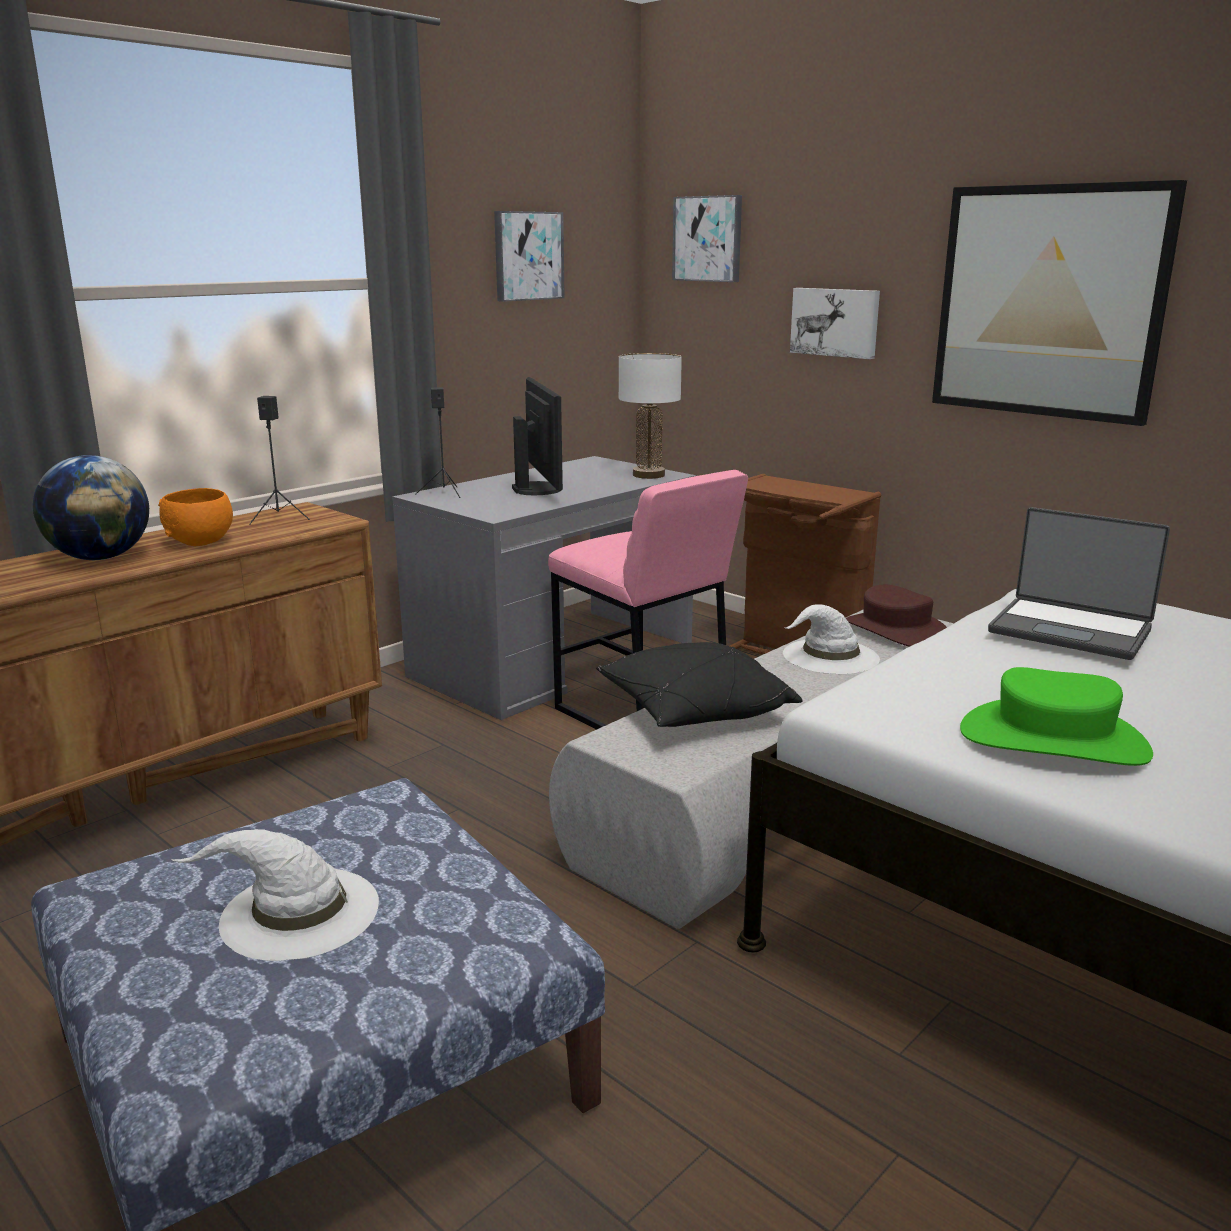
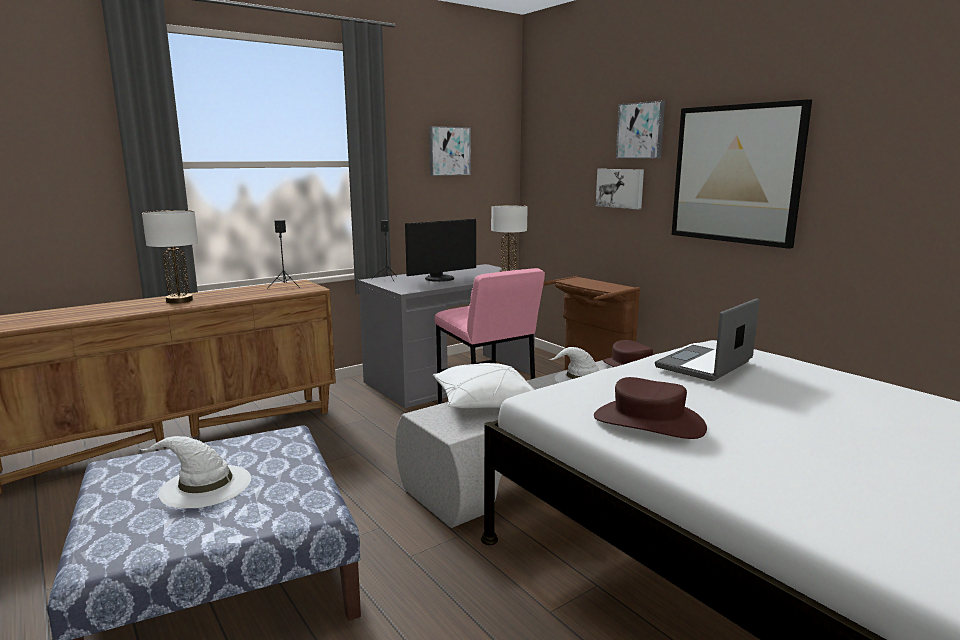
camera: 10 degrees right, 5 degrees down
(100, 558) = (179, 300): globe -> table lamp
(201, 542) = (235, 295): orange bowl -> none
(539, 489) = (440, 279): monitor -> monitor turned 60 degrees clockwise
(694, 711) = (483, 402): black pillow -> white pillow
(708, 239) = (555, 142): picture -> picture (641, 130)
(1053, 740) = (648, 422): green hat -> brown hat
(1070, 630) = (705, 365): laptop -> laptop turned 90 degrees clockwise

